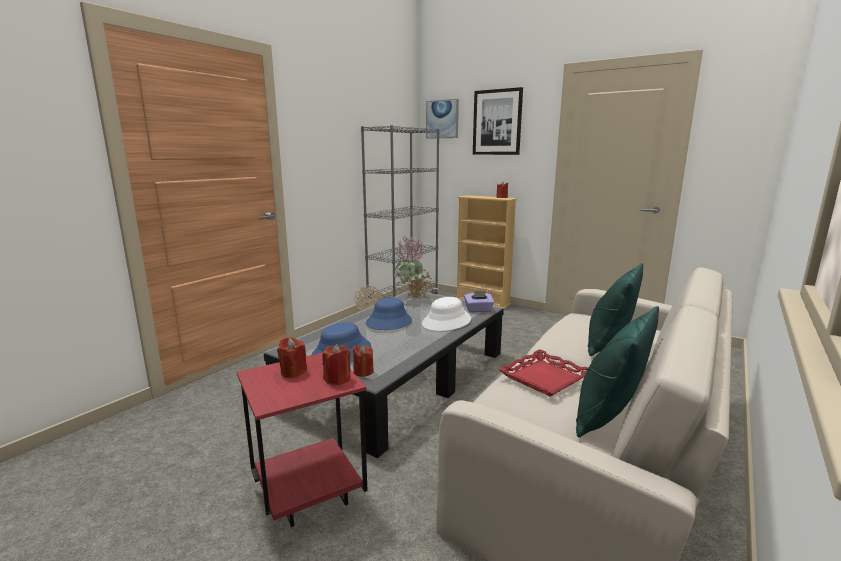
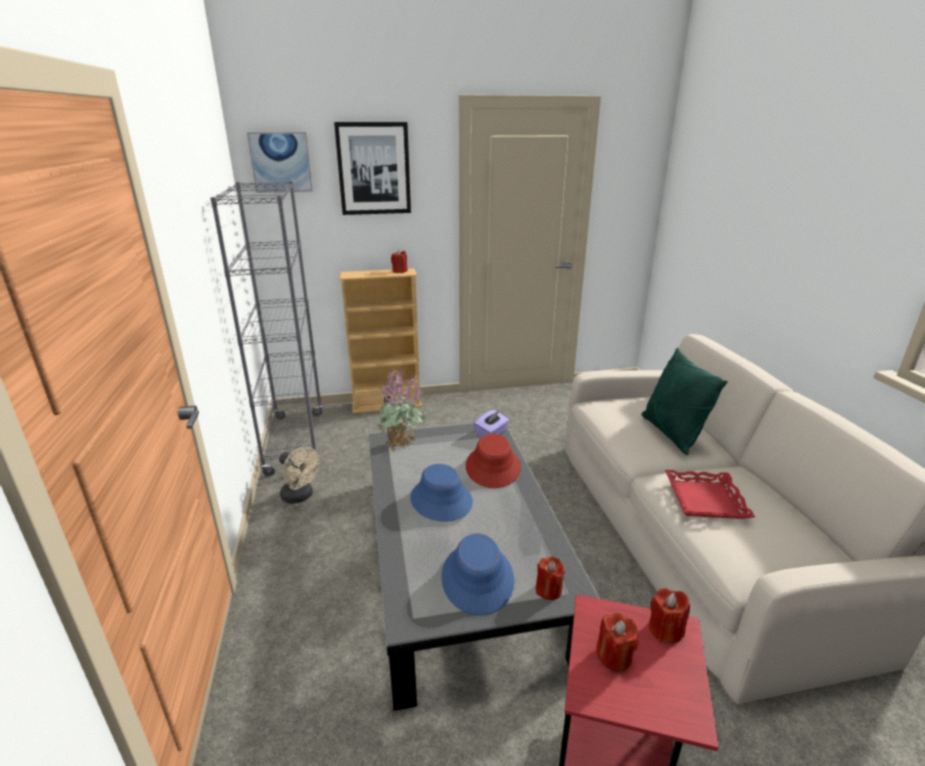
camera: 45 degrees left, 10 degrees up
(447, 322) = (493, 467): white hat -> red hat
(608, 416) = (789, 514): green pillow -> none

